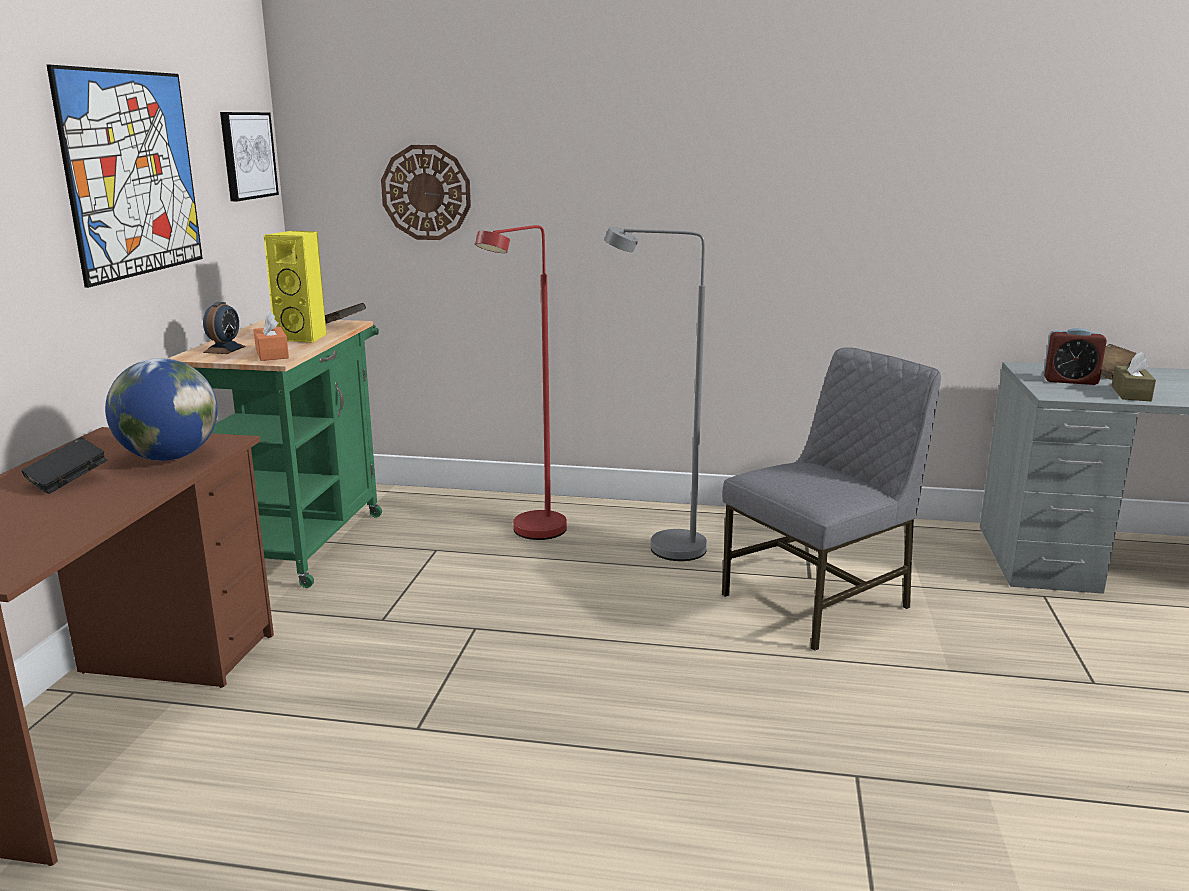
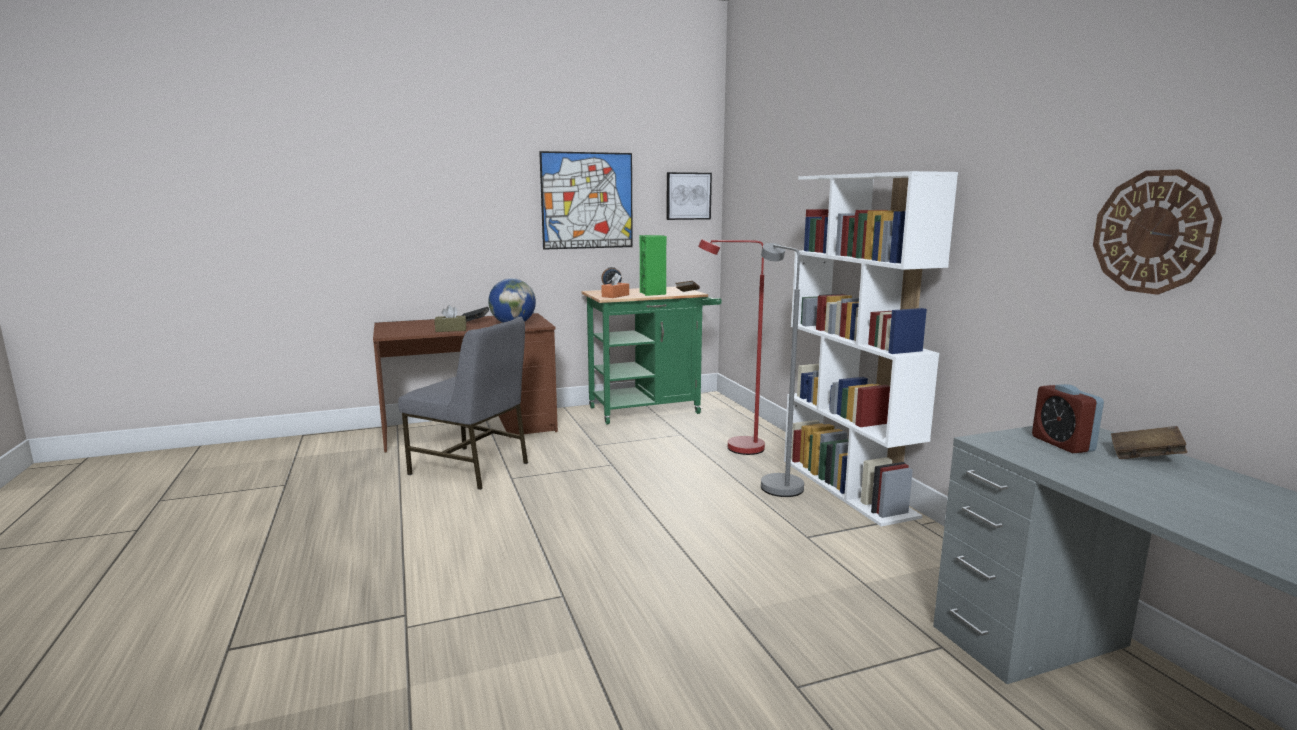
camera: 60 degrees right, 5 degrees down
(304, 337) = (653, 293): yellow speaker -> green speaker
(426, 192) = (764, 220): wall clock -> wall clock (1154, 232)
(711, 518) = (847, 487): none -> white bookcase
(820, 601) = (775, 547): grey chair -> grey chair (471, 468)
(1131, 393) = (1074, 468): brown tissue box -> brown tissue box (451, 330)

